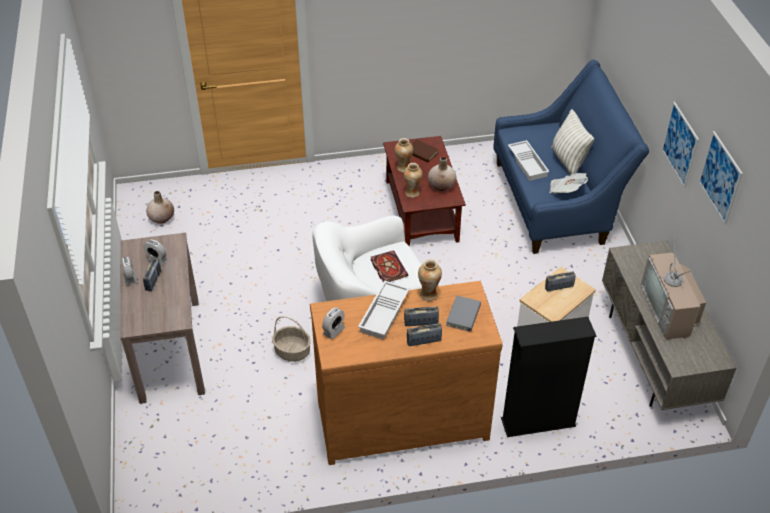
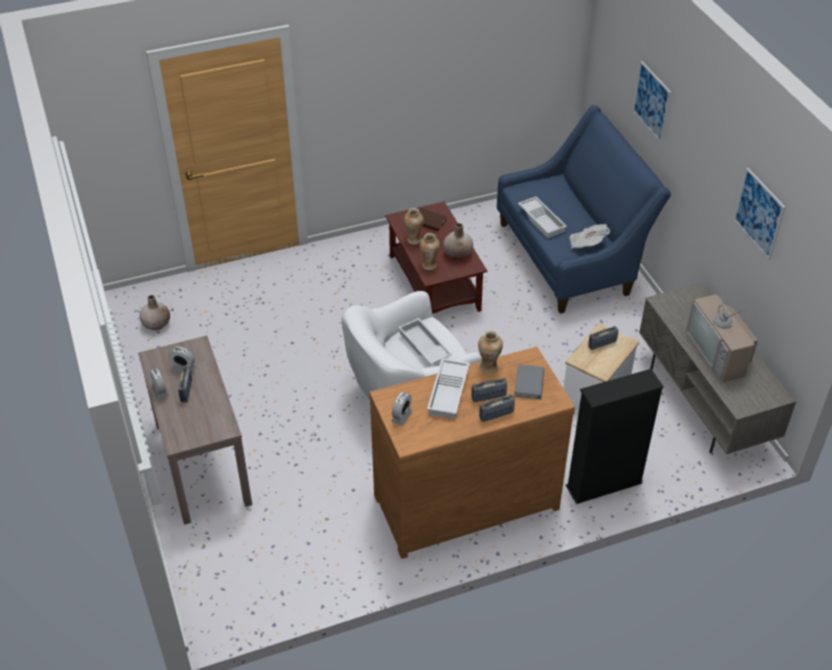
camera: 10 degrees left, 0 degrees up
(292, 351) = (334, 447): basket -> none
(387, 267) = (423, 346): book -> white tray
(568, 161) = (582, 213): pillow -> none
(680, 144) = (707, 184): picture -> picture (652, 101)

